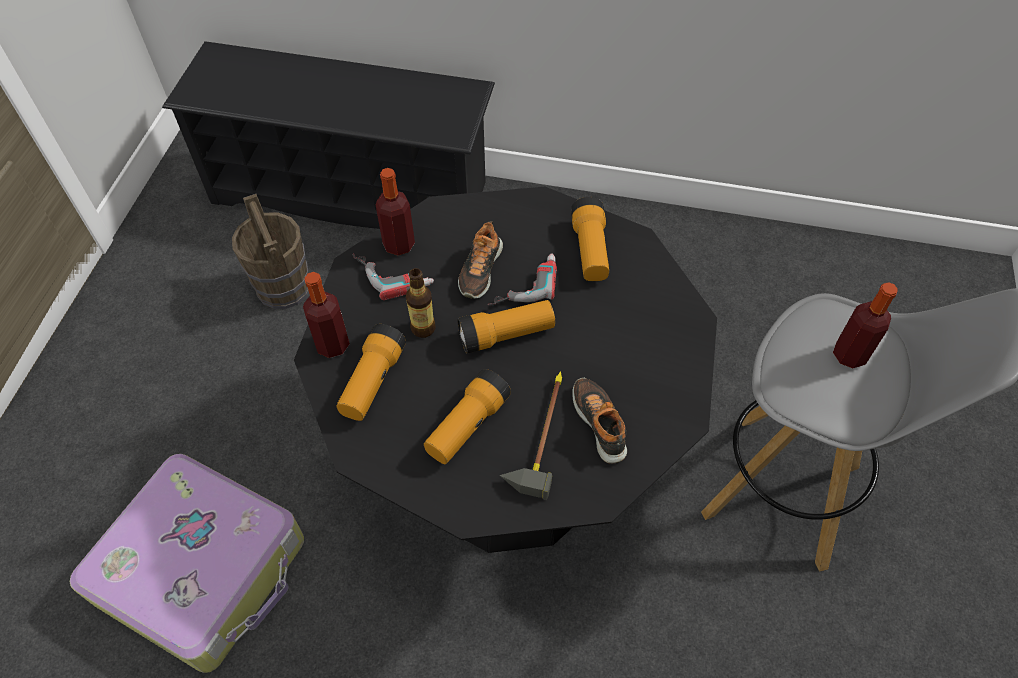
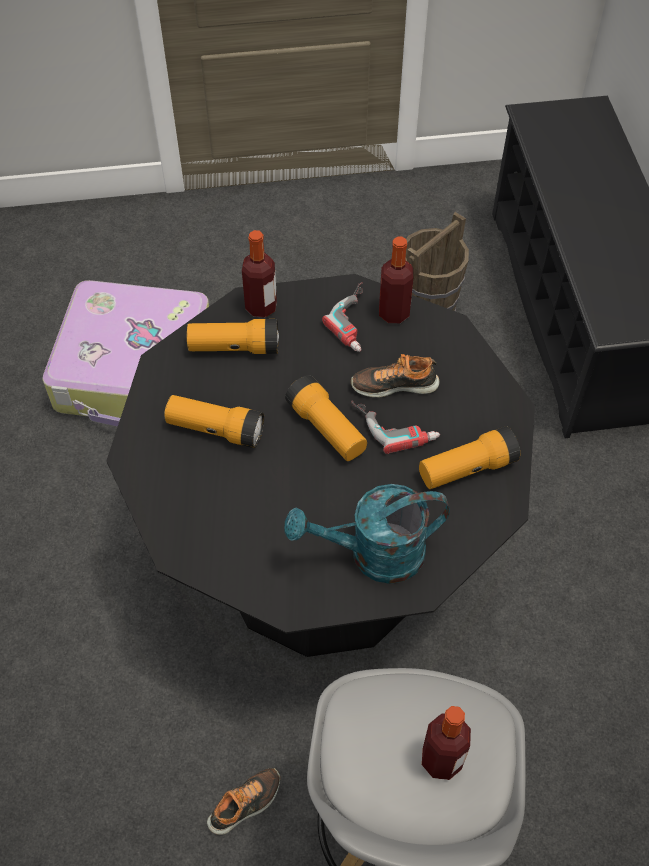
camera: 70 degrees right, 0 degrees up
(423, 328) = (306, 363): bottle -> none
(538, 431) = (229, 485): hammer -> none
(600, 423) = (257, 533): shoe -> shoe (245, 803)
(652, 341) = (373, 555): none -> turquoise watering can

